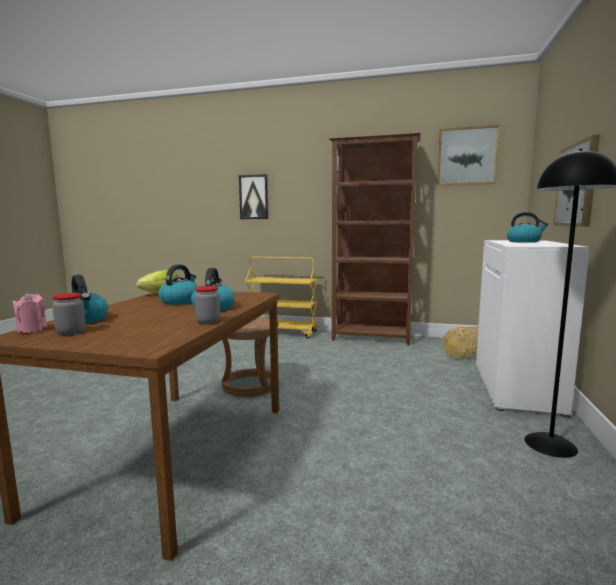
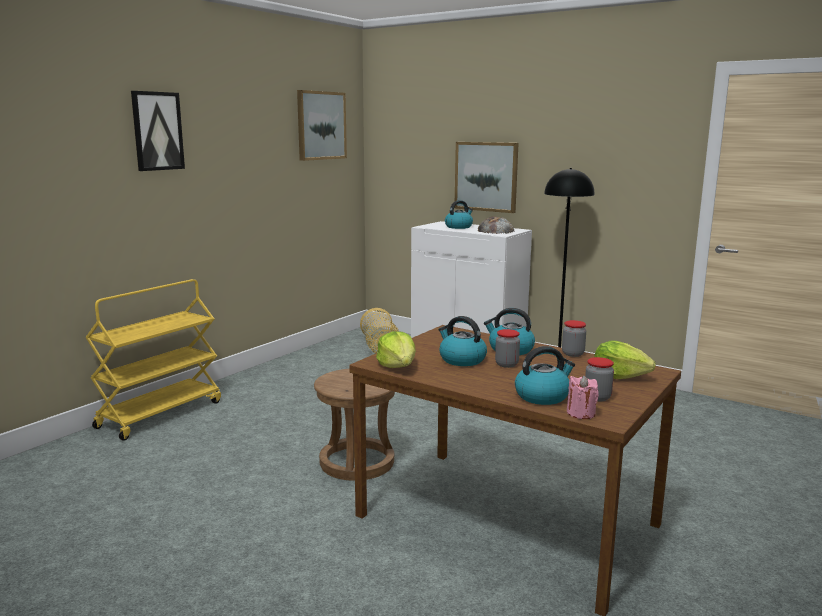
camera: 70 degrees left, 5 degrees up
(134, 336) = (619, 376): none -> lettuce
(169, 309) = (506, 364): none -> jar
(254, 197) = (62, 185): picture -> picture (157, 131)
(372, 338) = (272, 371): brown bookcase -> none
(539, 244) = (495, 230): none -> bread

